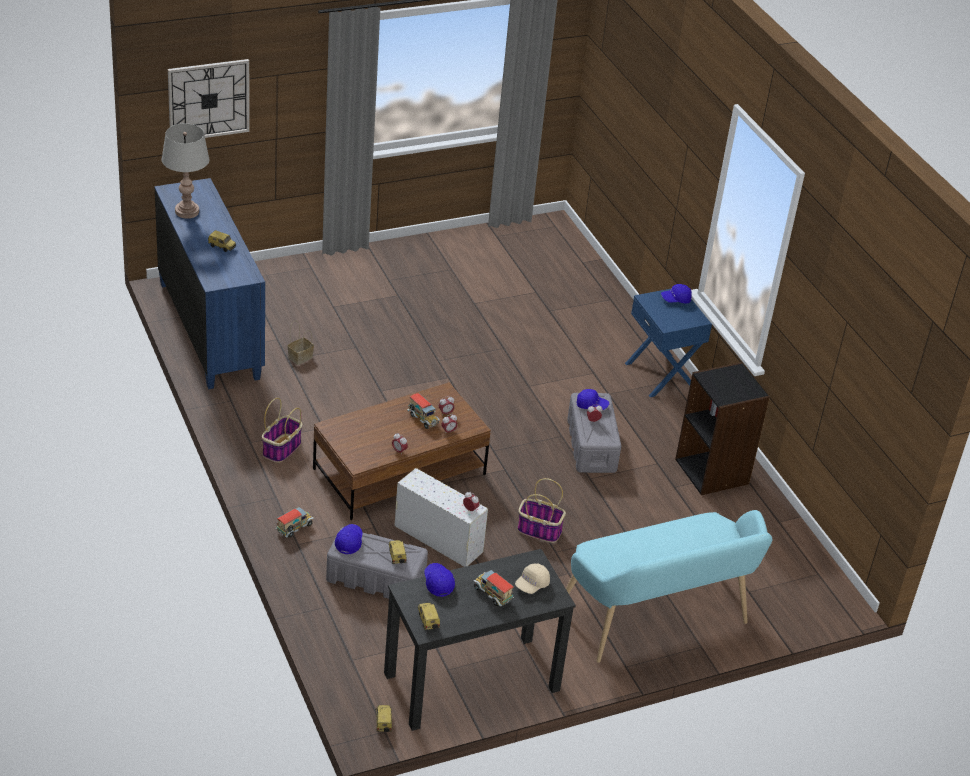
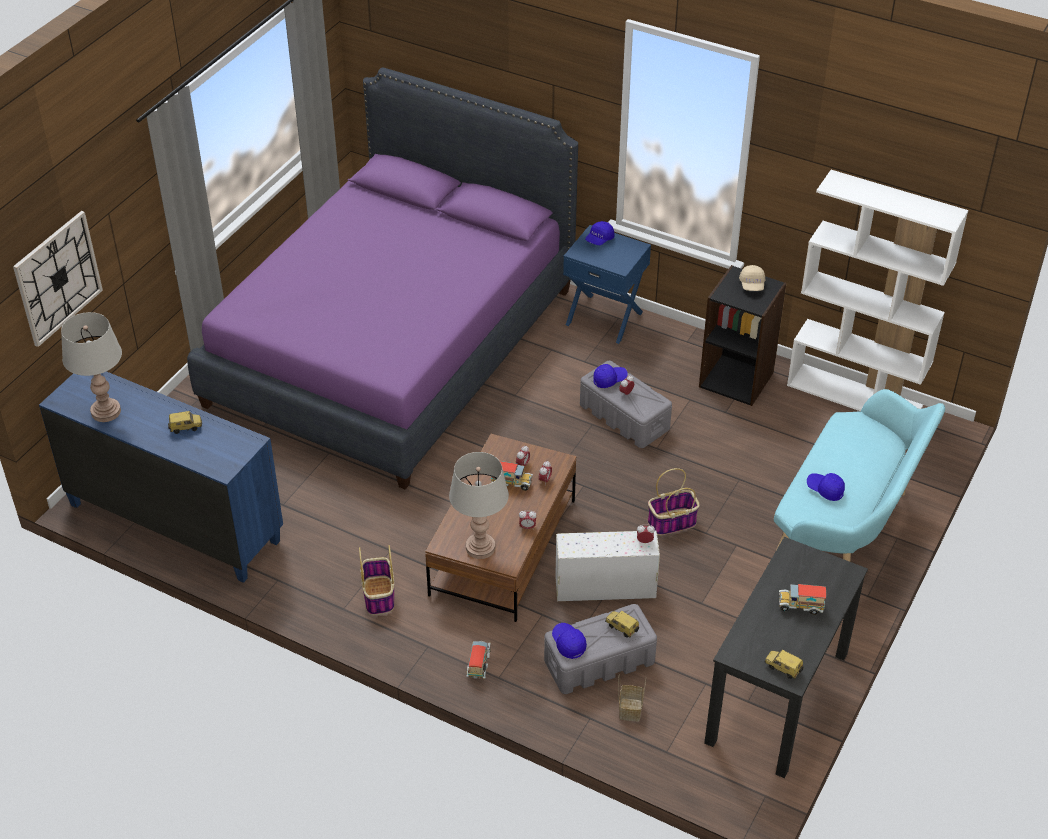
camera: 35 degrees left, 5 degrees up
(300, 357) = (291, 494): basket -> basket (630, 709)
(352, 443) = (480, 548): none -> grey table lamp
(383, 723) = (755, 789): toy car -> none
(438, 583) = (748, 627): blue cap -> blue cap (825, 489)
(481, 308) = (393, 346): none -> purple bed
(532, 584) = (817, 574): beige cap -> beige cap (752, 285)
(796, 537) = (855, 395): none -> white bookcase

